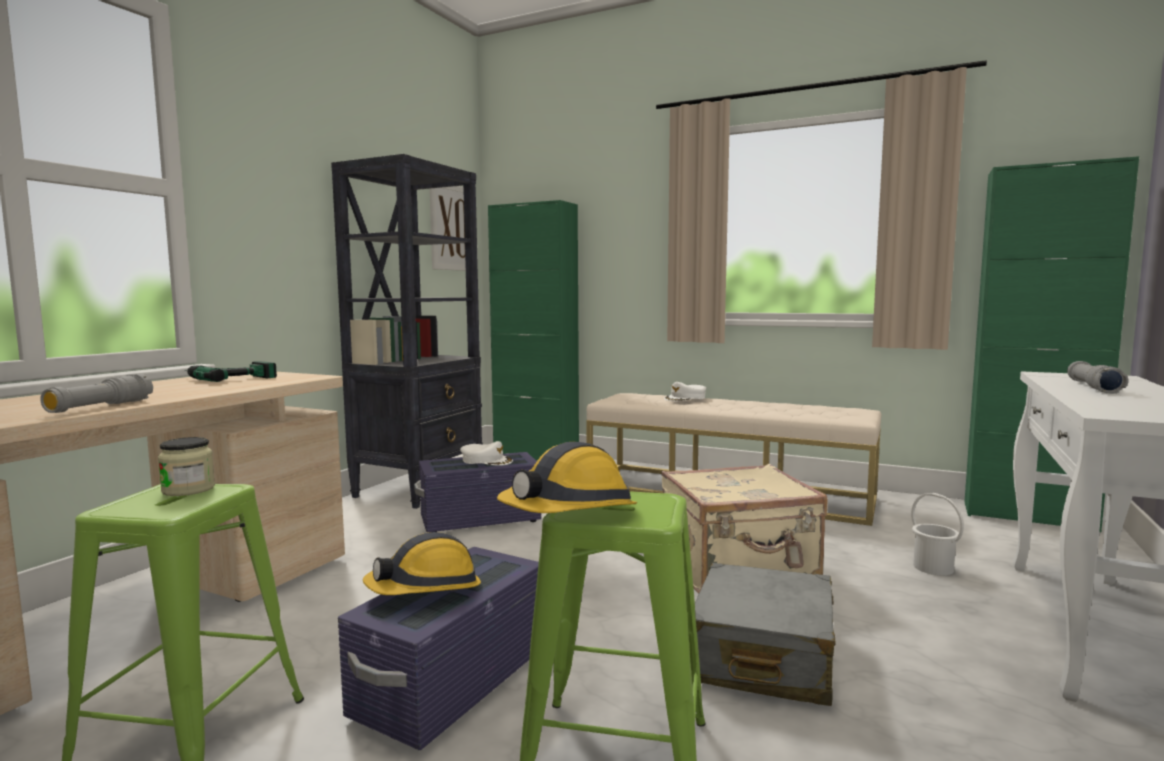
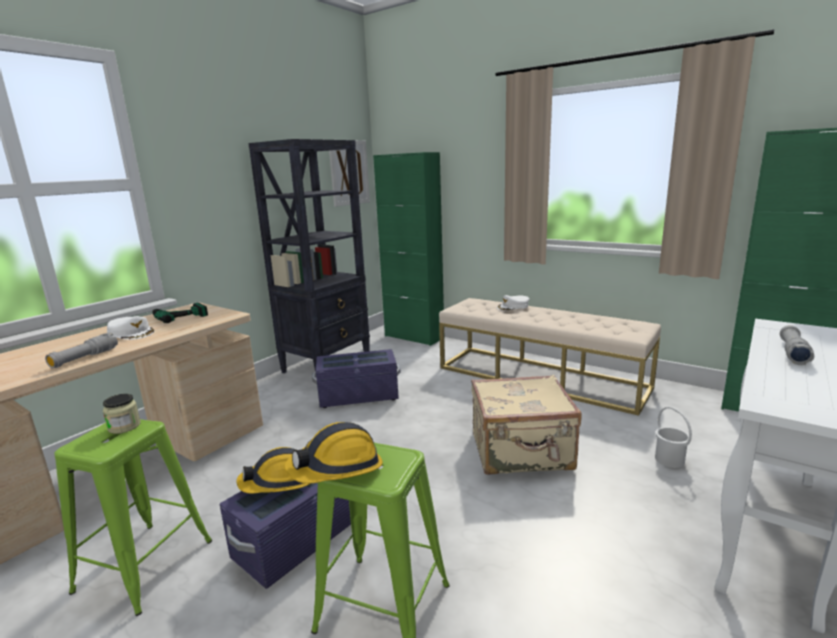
camera: 10 degrees right, 10 degrees up
(486, 460) = (361, 358): white cap -> white cap (131, 333)
(762, 656) = (509, 532): grey suitcase -> none

